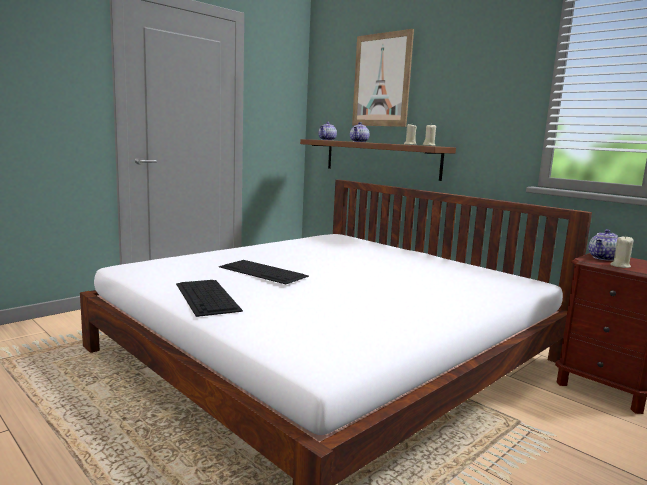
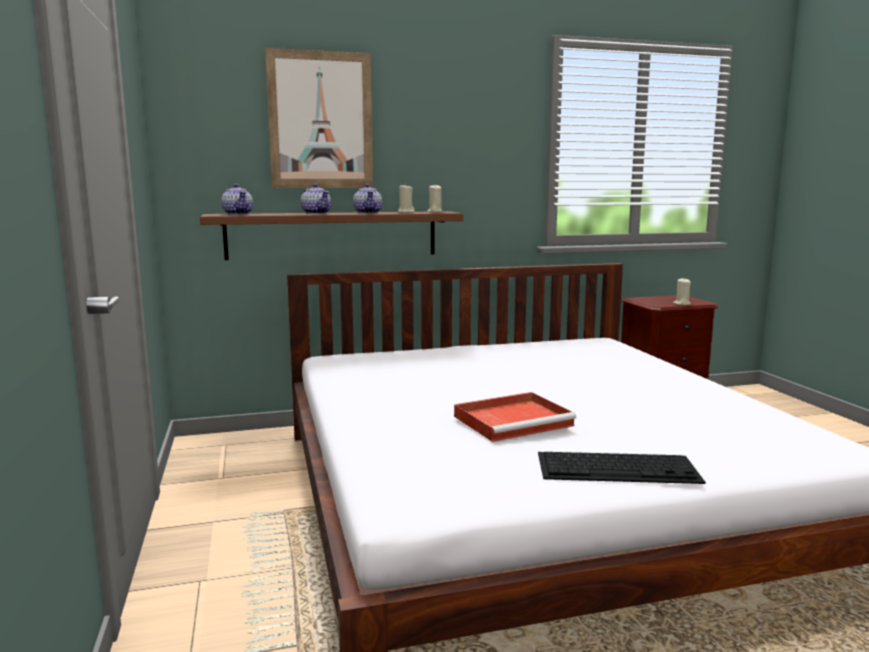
camera: 60 degrees left, 0 degrees up
(264, 271) = (514, 420): keyboard -> red tray
(603, 258) = (653, 301): teapot -> teapot (368, 213)

